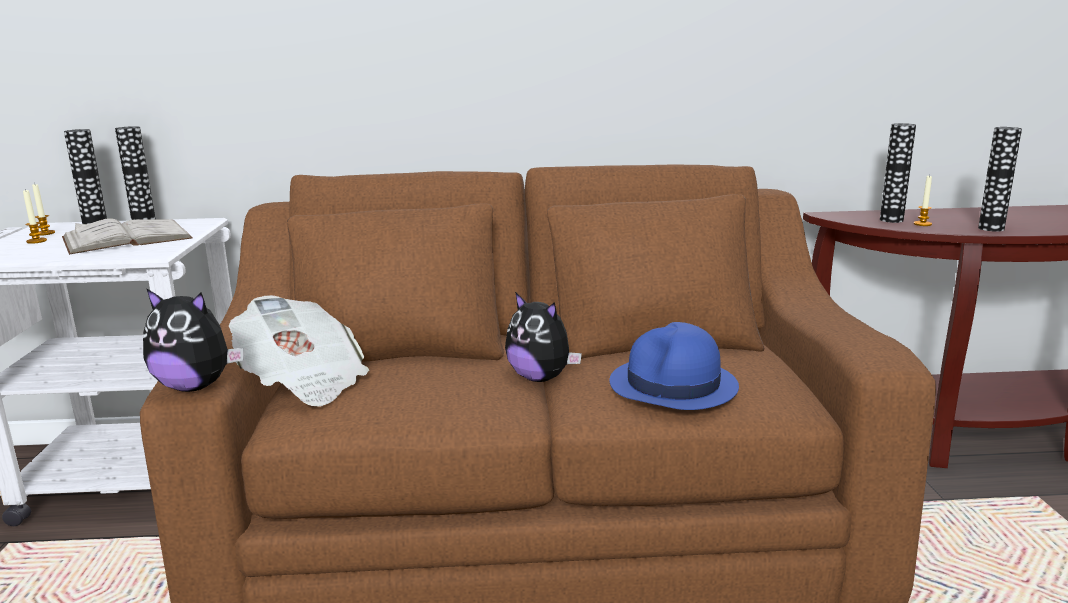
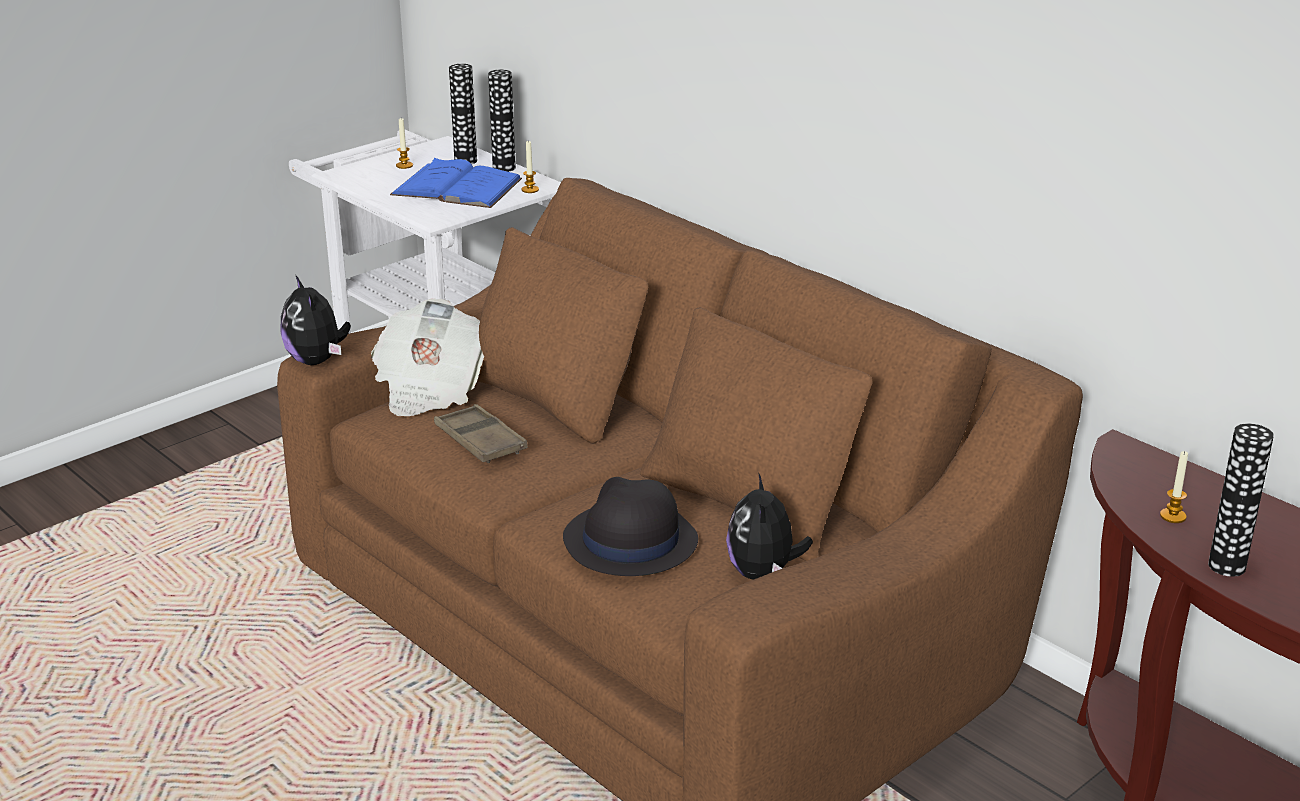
camera: 50 degrees right, 10 degrees up
(45, 233) = (426, 155): candle -> candle (530, 190)
(126, 238) = (456, 187): white book -> blue book
(430, 389) = (480, 441): none -> brown tray
(540, 378) = (586, 478): plush toy -> plush toy (763, 574)
(673, 386) = (629, 541): blue hat -> black hat
(891, 220) = (1161, 492): vase -> none

